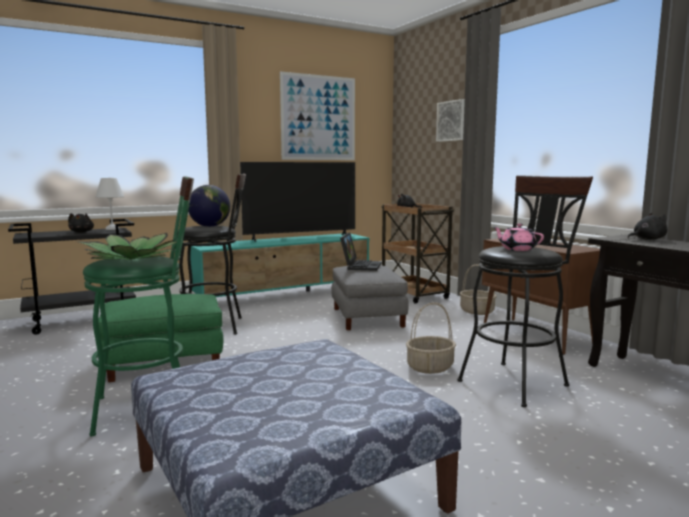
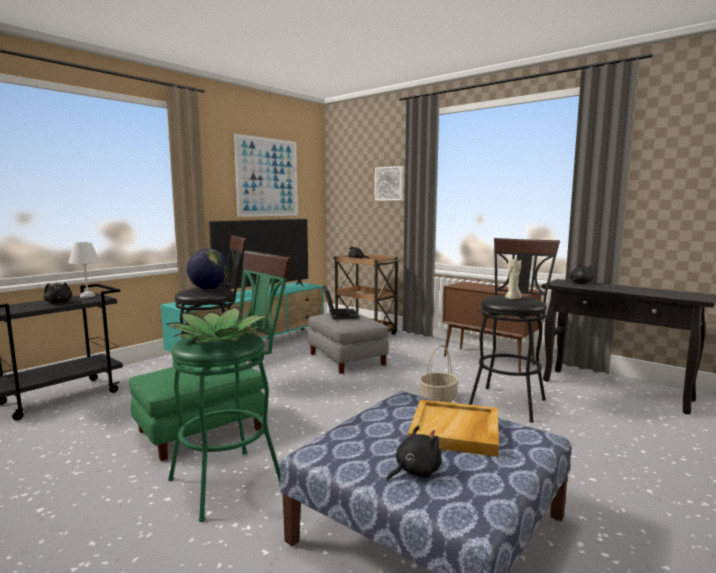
camera: 20 degrees left, 0 degrees up
(227, 407) = (415, 472): none -> black plush toy
(324, 379) = (455, 431): none -> beige tray
(477, 311) = (428, 344): basket -> none
(517, 249) = (513, 299): pink teapot -> beige candle

